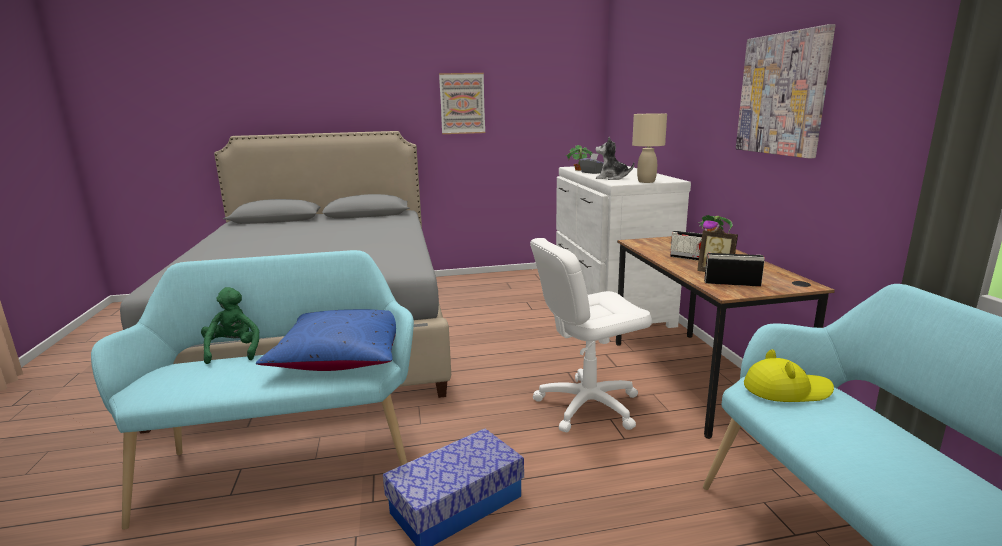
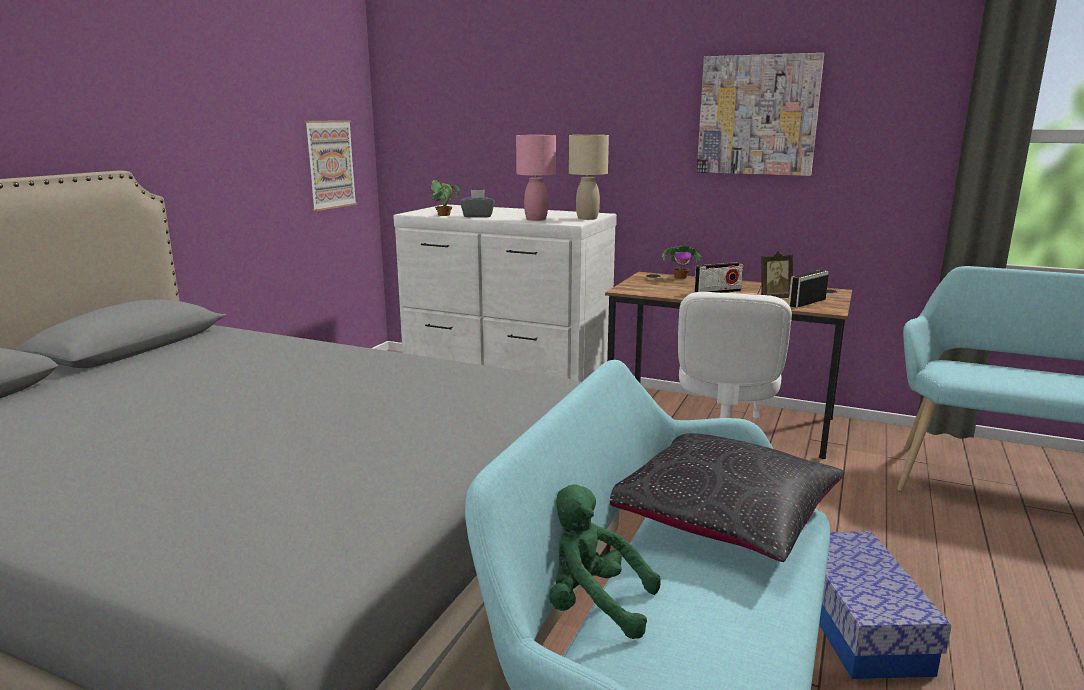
camera: 55 degrees left, 0 degrees up
(343, 356) = (723, 516): blue pillow -> black pillow
(462, 103) = (208, 117): picture -> picture (330, 164)
(612, 178) = (536, 219): plush toy -> pink table lamp
(786, 389) = (959, 369): yellow hat -> none

